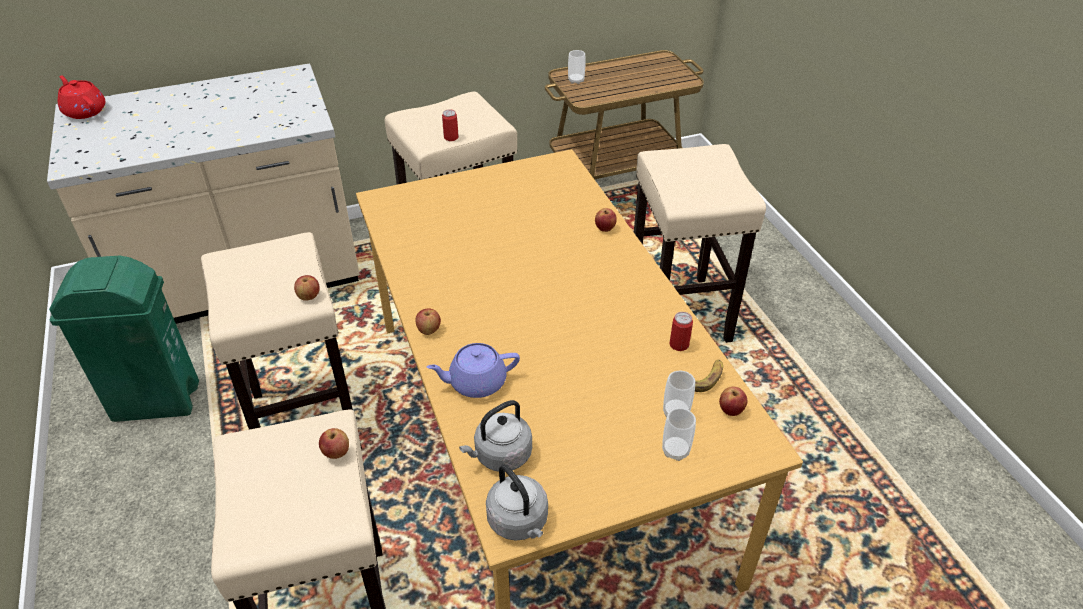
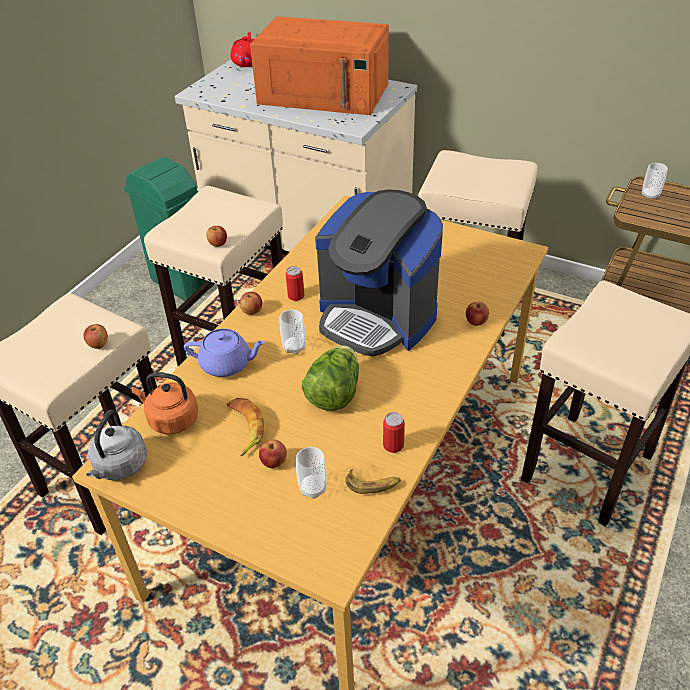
camera: 50 degrees right, 0 degrees up
(230, 106) = (324, 93): none -> orange microwave
(451, 137) = (461, 188): can -> can (296, 296)
(476, 382) = (227, 364): purple teapot -> purple teapot turned 150 degrees clockwise
(500, 455) = (171, 419): grey kettle -> orange kettle
(534, 269) = (377, 317): none -> coffee machine
(566, 415) = (244, 428): none -> banana
(589, 341) = (334, 393): none -> lettuce
(675, 450) = (271, 512): cup -> cup (294, 347)
(731, 410) = (353, 522): apple -> apple (274, 462)

